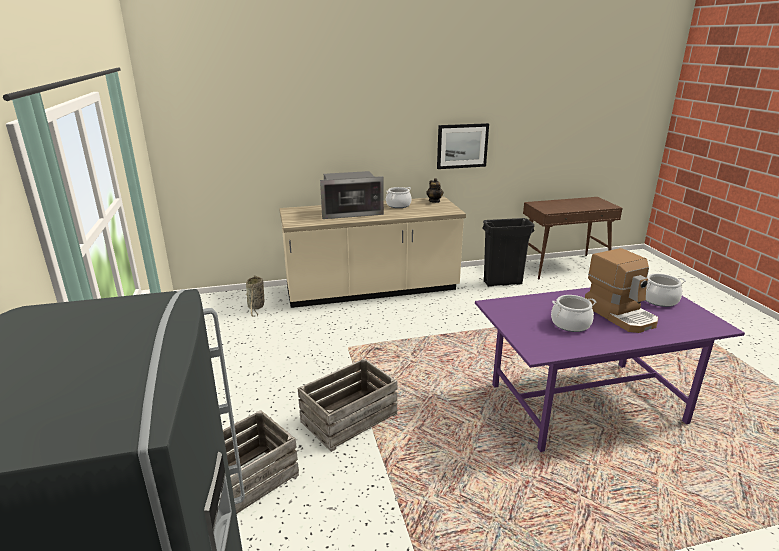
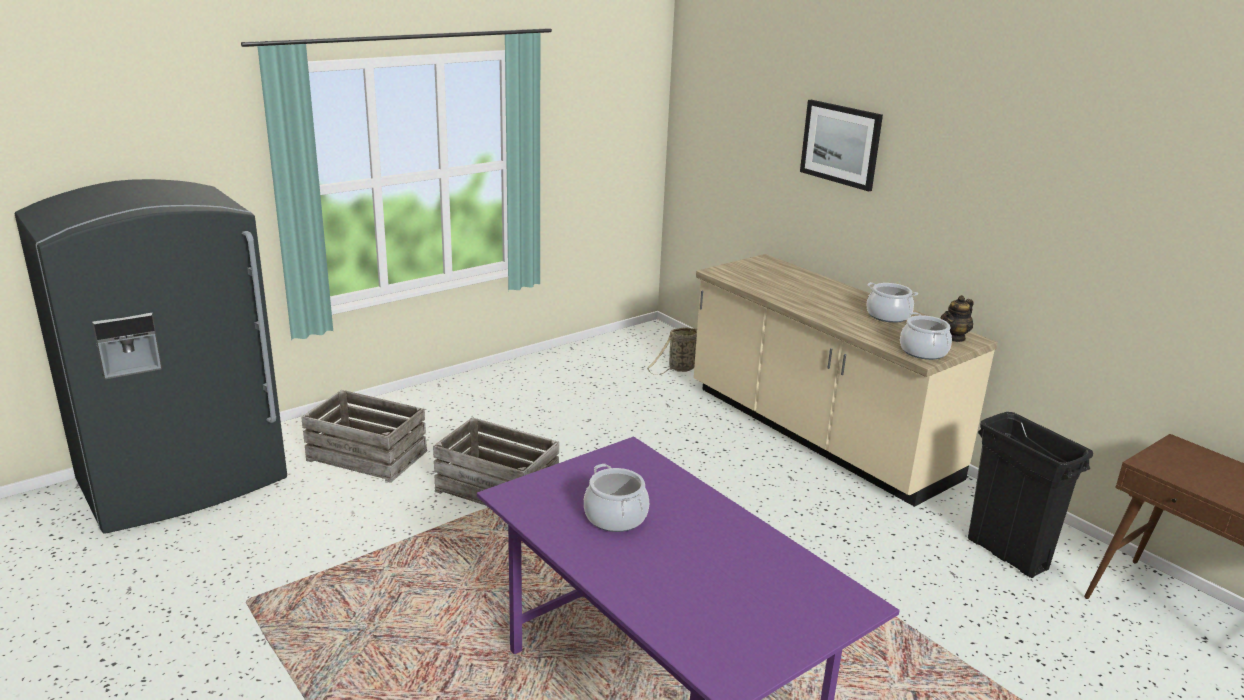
camera: 65 degrees right, 0 degrees up
(350, 212) = (808, 292): microwave -> none
(462, 146) = (1056, 259): picture -> picture (841, 144)
(620, 314) = (689, 564): coffee machine -> none
(659, 300) = (791, 609): cooking pot -> cooking pot (923, 351)

